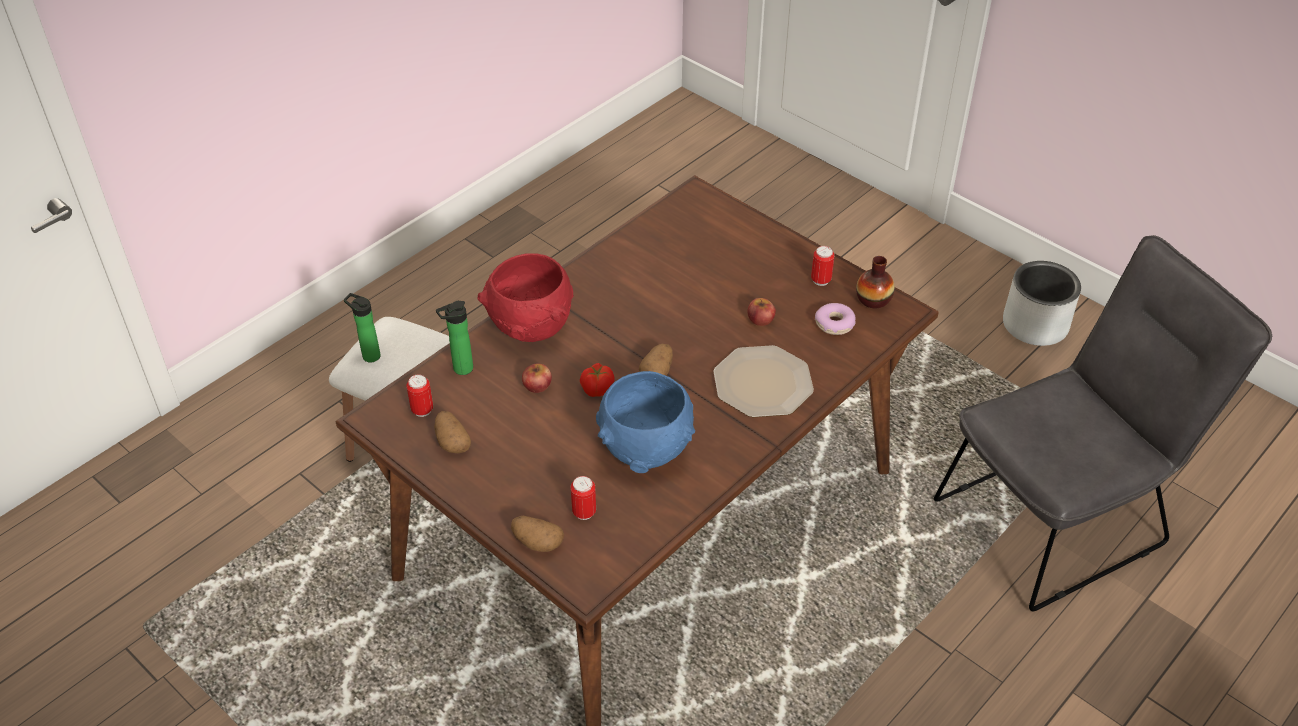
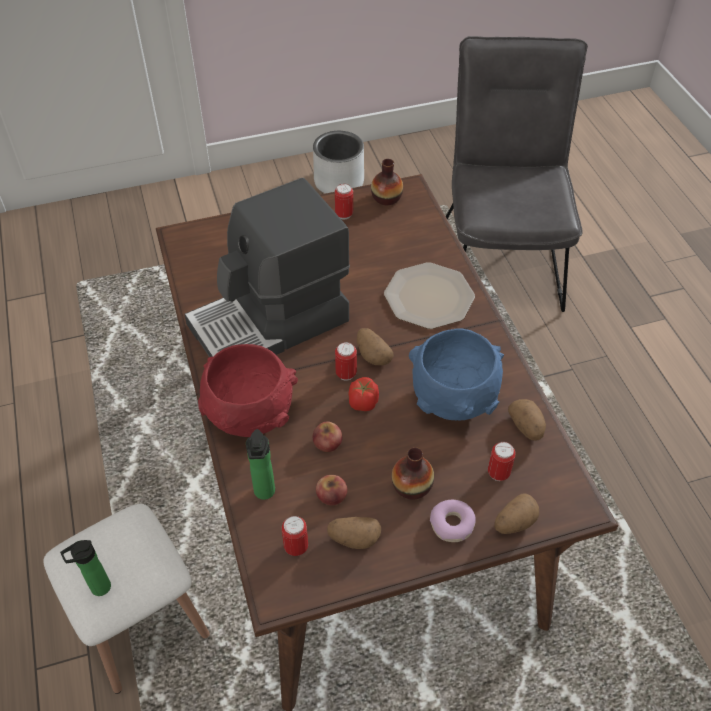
camera: 60 degrees left, 5 degrees up
(529, 457) = (412, 486): none -> vase
(621, 365) = (346, 374): none -> can
(641, 293) = (271, 323): none -> coffee machine
(653, 514) = (526, 427): none -> potato
(760, 319) = (359, 266): apple -> apple (331, 495)
(834, 324) = (396, 229): donut -> donut (452, 524)

